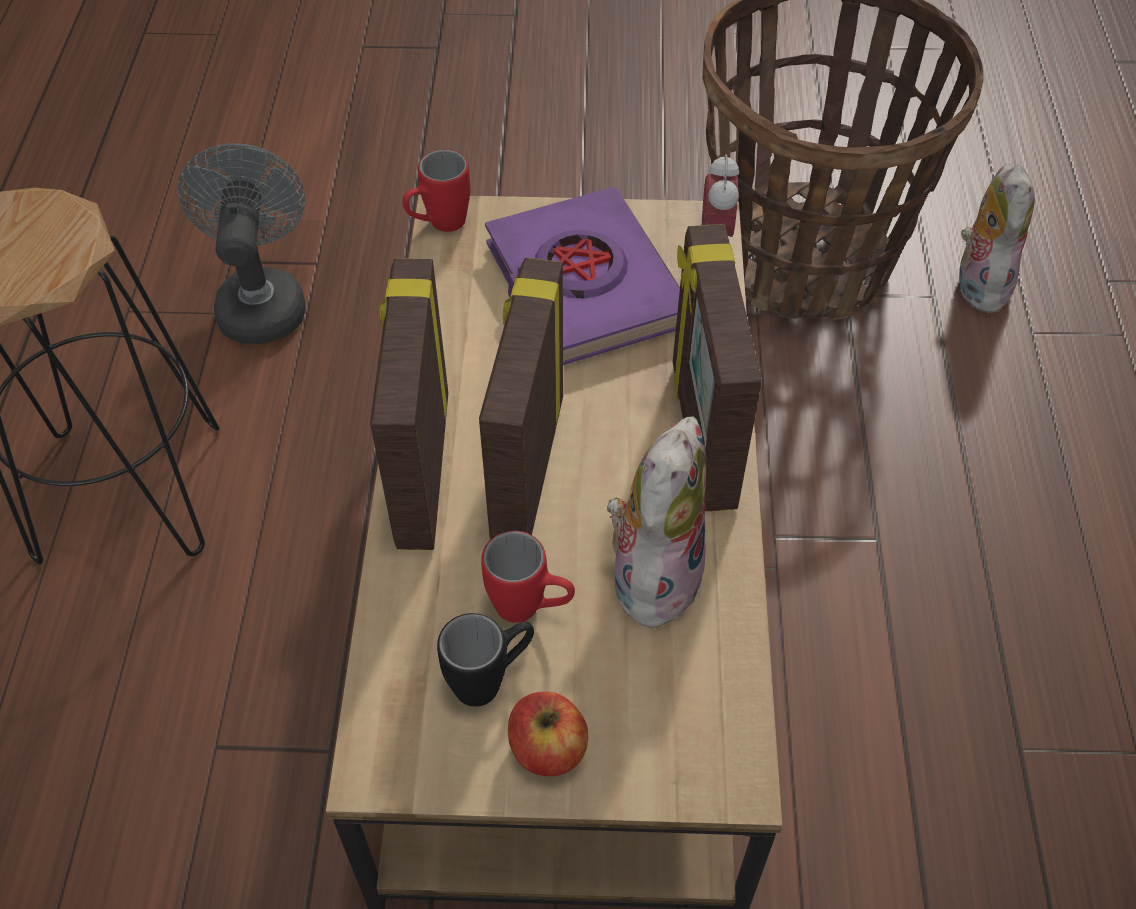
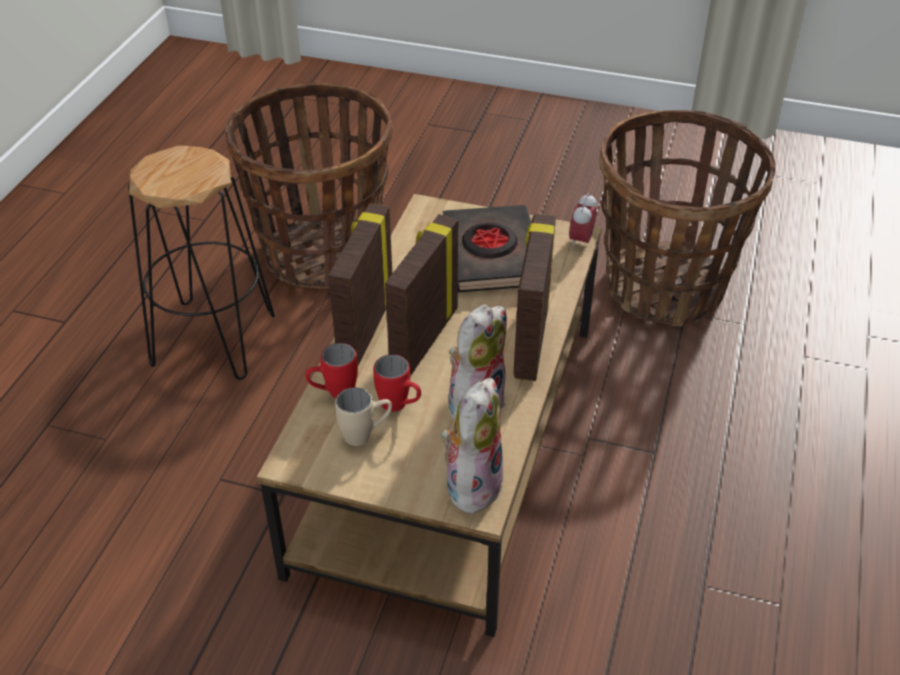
camera: 15 degrees right, 10 degrees down
(262, 301) = (321, 254): grey fan -> basket
(438, 226) = (419, 211): red mug -> red mug (333, 393)
(491, 679) = (366, 435): black mug -> beige mug
(547, 749) = (384, 473): apple -> none
(584, 286) = (491, 255): purple book -> black book
(977, 283) = (776, 321): plush toy -> plush toy (471, 483)

